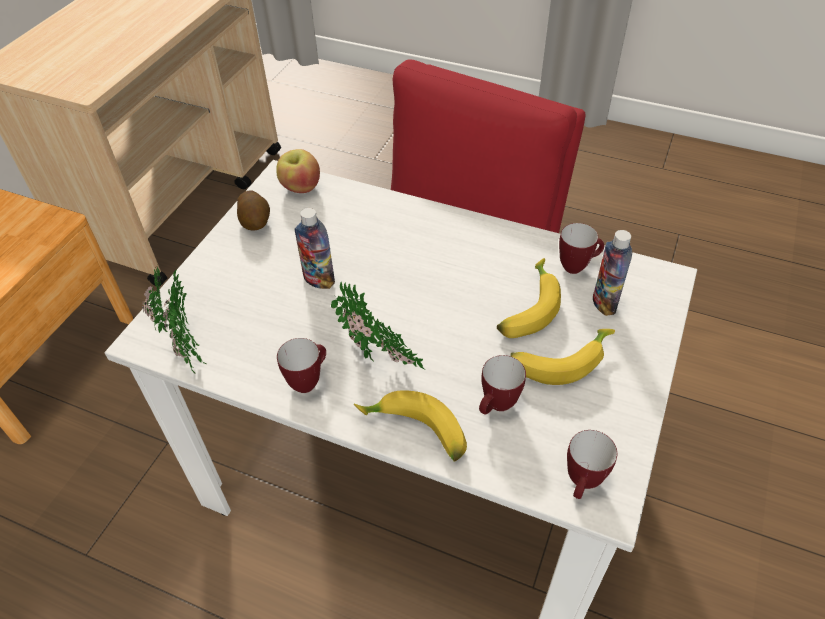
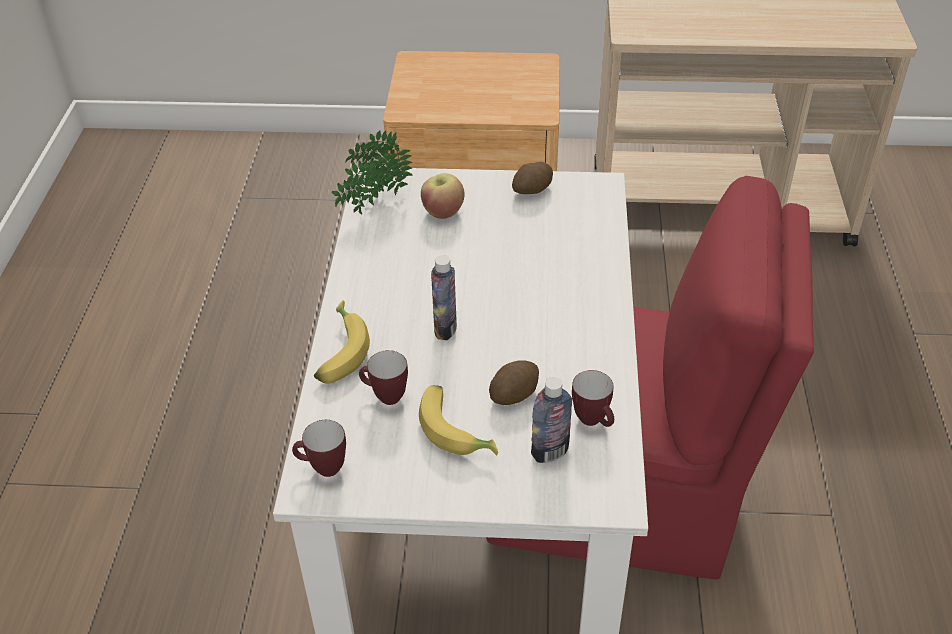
camera: 70 degrees right, 5 degrees down
(300, 187) = (594, 201): apple -> apple (442, 211)
(308, 380) = (369, 277): mug -> none
(319, 280) = (481, 249): bottle -> bottle (445, 328)
(378, 360) = (406, 311): potted plant -> none
(526, 307) = (514, 393): banana -> potato

